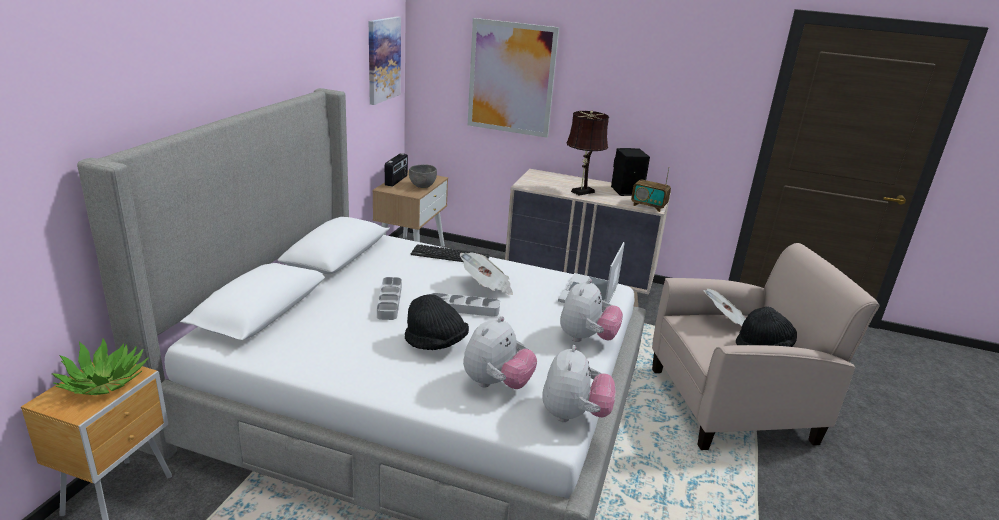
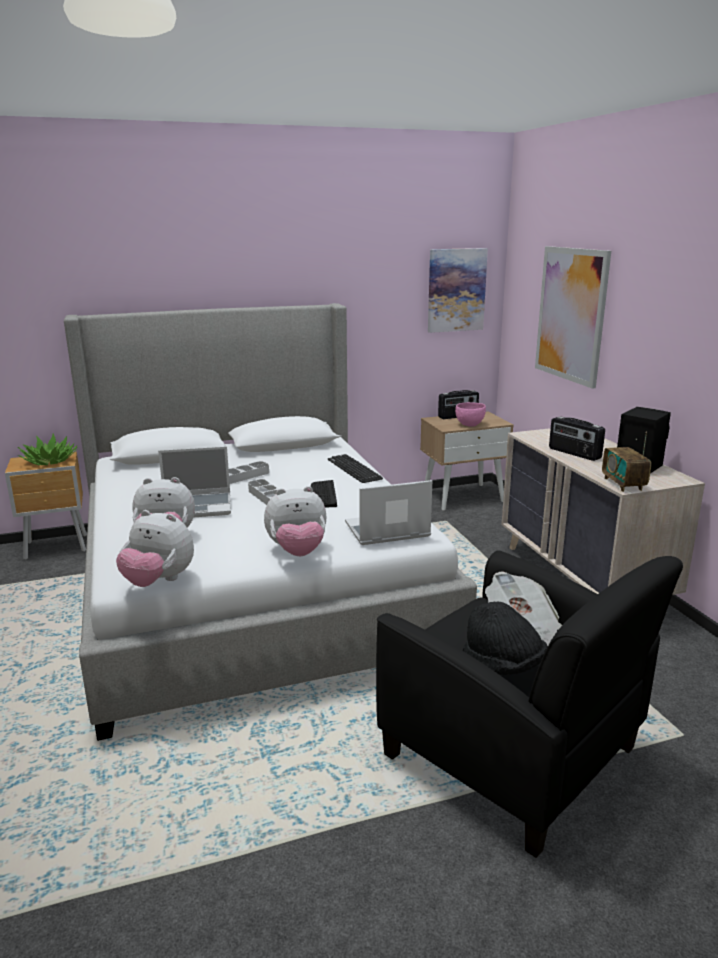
camera: 55 degrees right, 5 degrees down
(422, 186) = (469, 425): grey bowl -> pink bowl
(436, 343) = (197, 507): black hat -> laptop
(487, 287) = (323, 495): newspaper -> keyboard
(574, 415) = (158, 581): plush toy -> plush toy turned 45 degrees clockwise
(581, 192) = (574, 453): brown table lamp -> radio
(732, 404) = (513, 754): beige armchair -> black armchair

